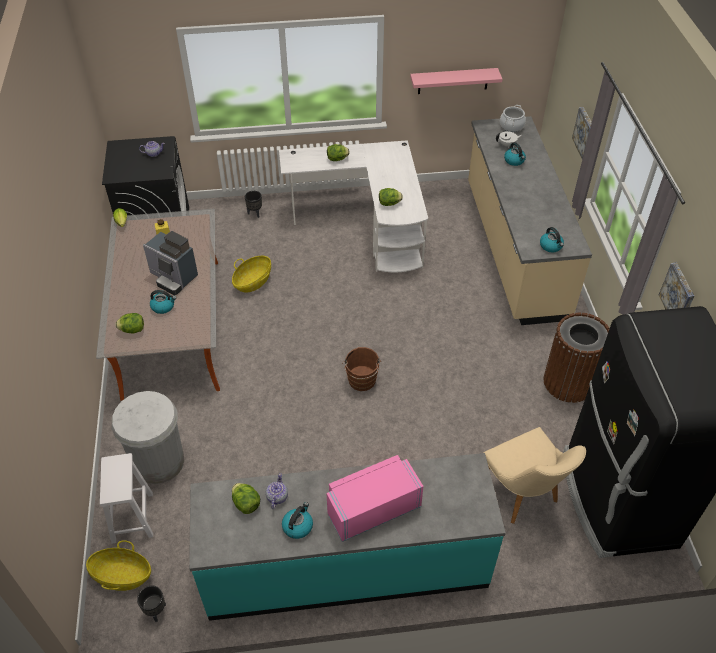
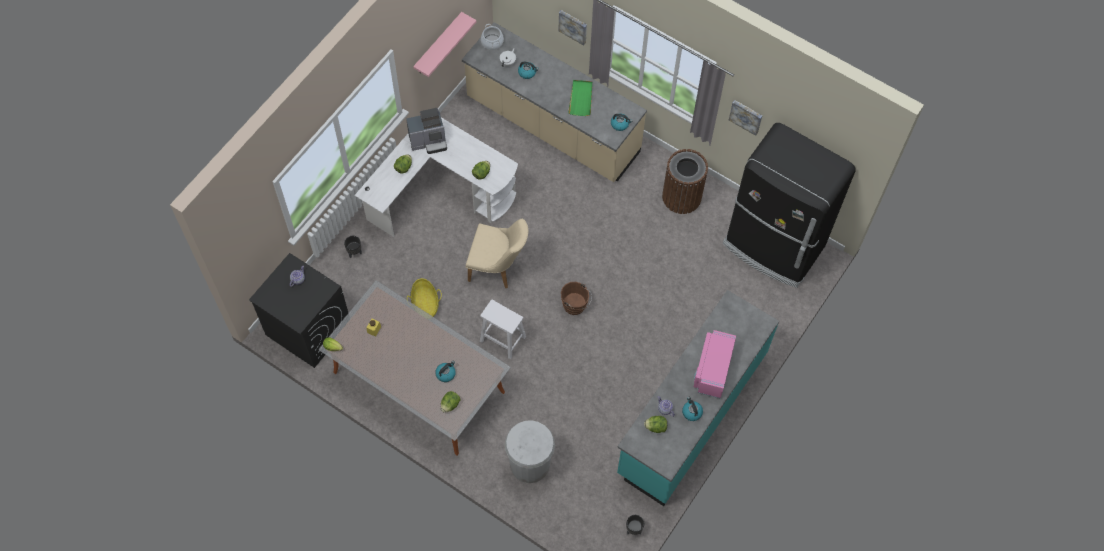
camera: 50 degrees left, 15 degrees up
(122, 575) = (594, 533): basket -> none
(132, 518) = (559, 504): white stool -> white stool (503, 339)
(173, 277) = (423, 350): coffee machine -> coffee machine (429, 141)
(523, 496) = (731, 290): beige chair -> beige chair (498, 268)
(538, 206) = (581, 98): none -> green tray

